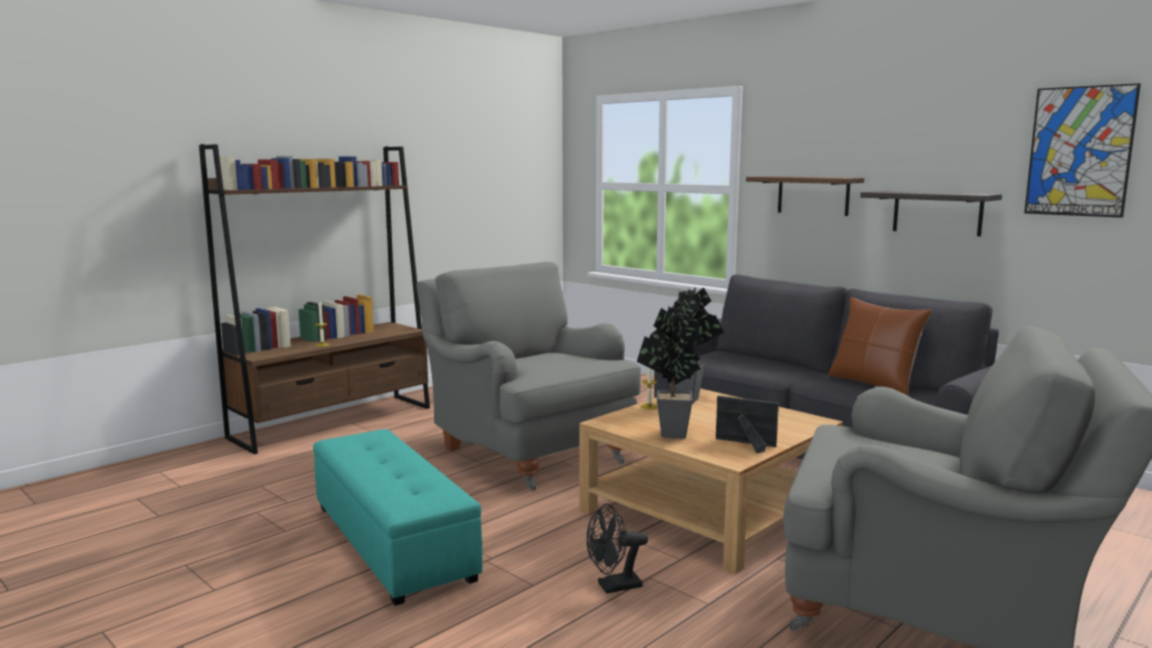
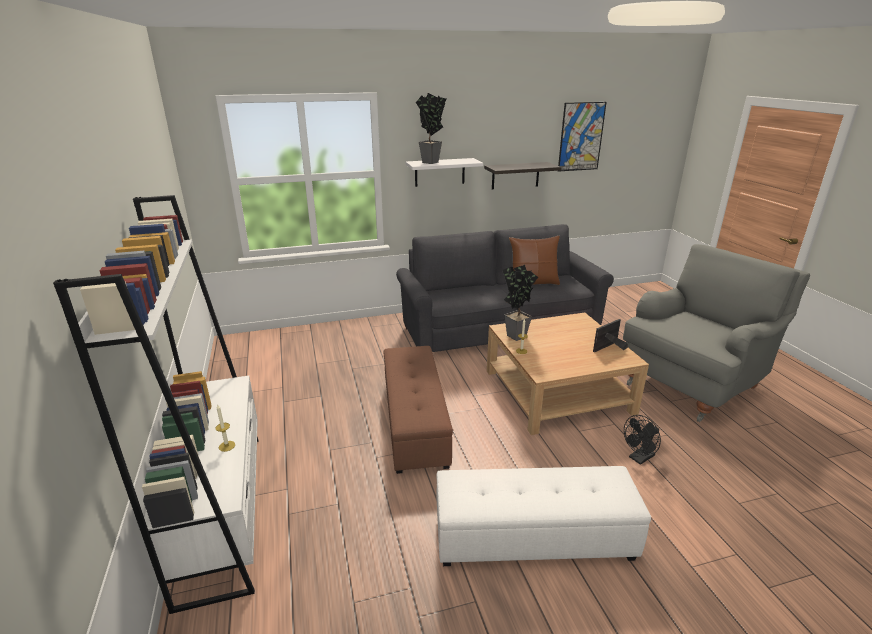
camera: 60 degrees left, 15 degrees up
(334, 422) = (222, 510): brown bookcase -> white bookcase
(391, 542) = (533, 537): turquoise ottoman -> white ottoman
(528, 452) = (414, 422): grey armchair -> brown ottoman
(613, 587) = (639, 458): black fan -> black fan turned 45 degrees clockwise
(670, 435) = (580, 362): potted plant -> potted plant (431, 163)
(813, 195) = (439, 172): brown shelf -> white shelf

